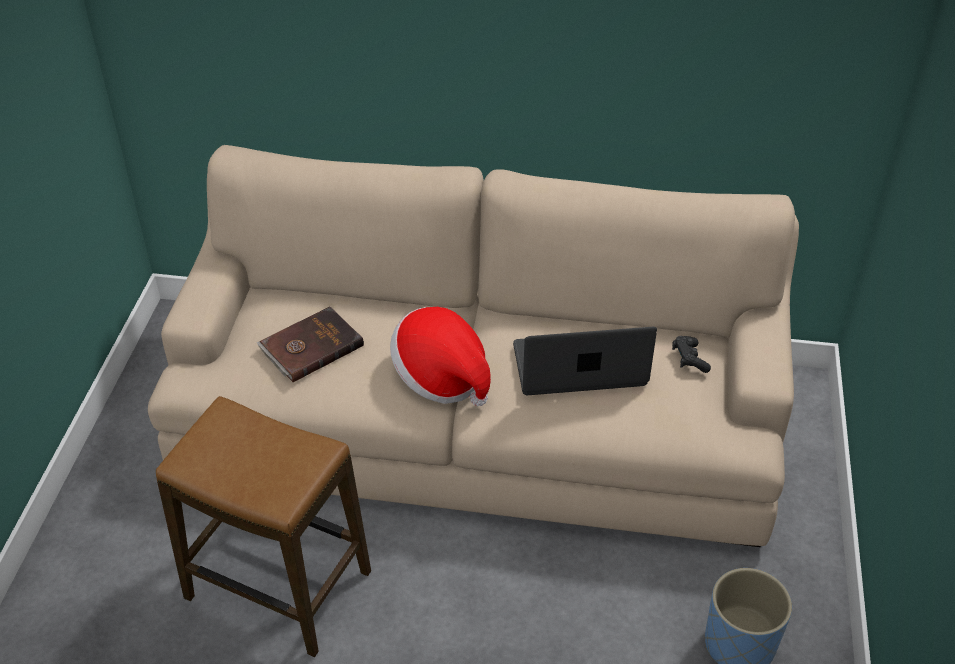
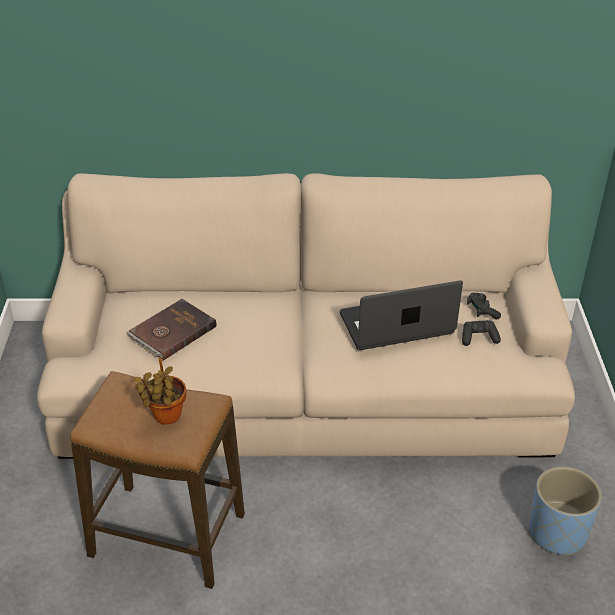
camera: 10 degrees left, 5 degrees down
(265, 463) = (165, 417): none -> potted plant
(441, 377) = (286, 344): hat -> none
(675, 395) = (478, 338): none -> black game controller

